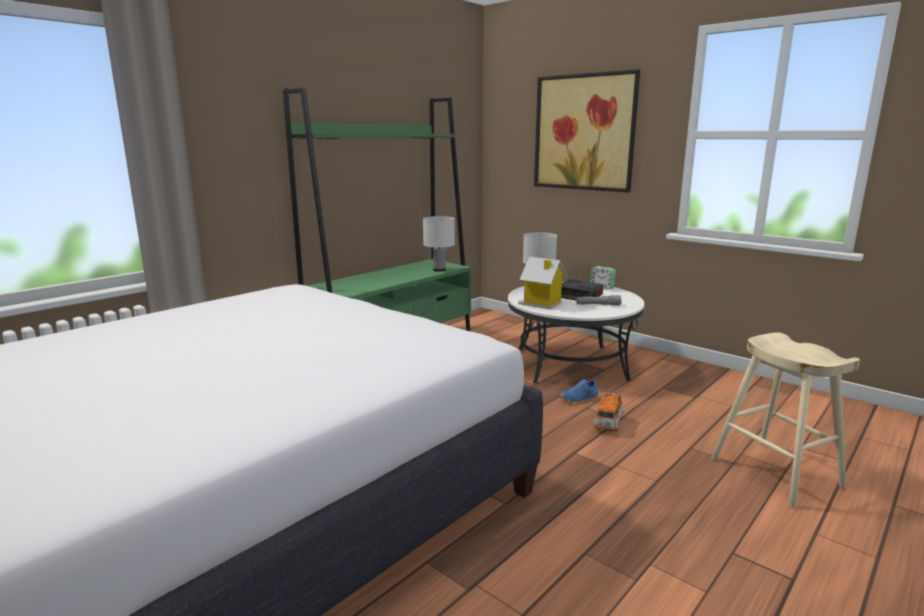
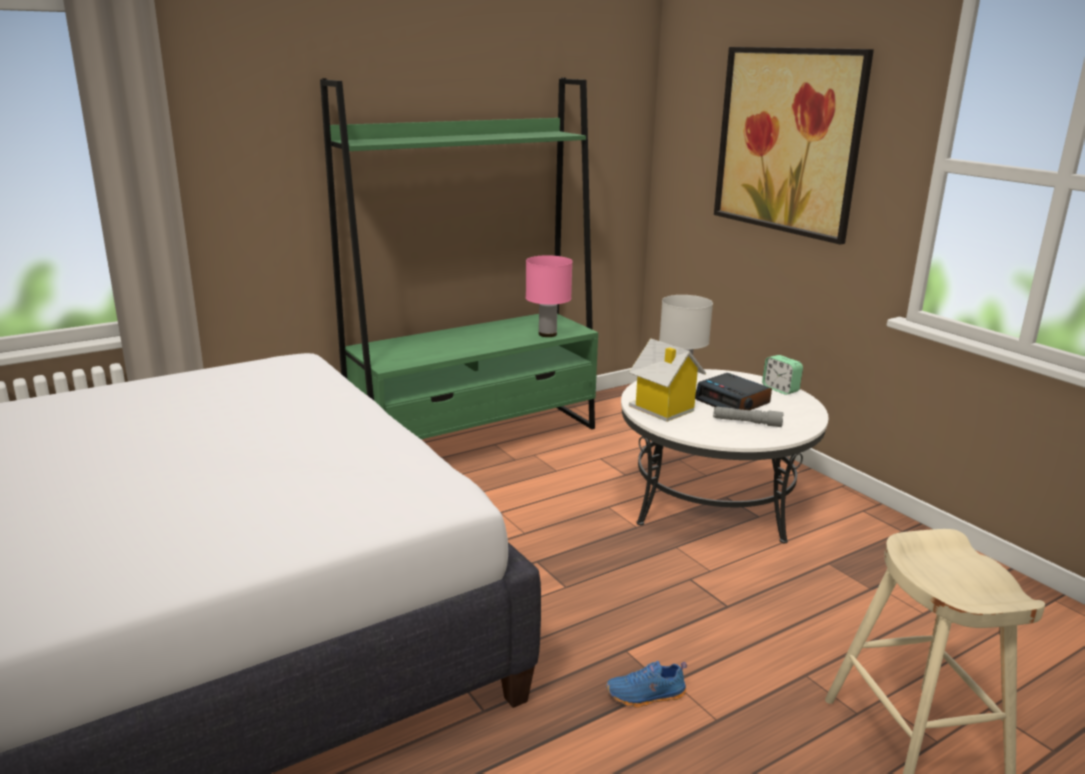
camera: 15 degrees right, 5 degrees up
(439, 270) = (547, 334): white table lamp -> pink table lamp
(579, 399) = (688, 562): blue shoe -> blue shoe (646, 696)
(607, 424) = (704, 611): toy car -> none

